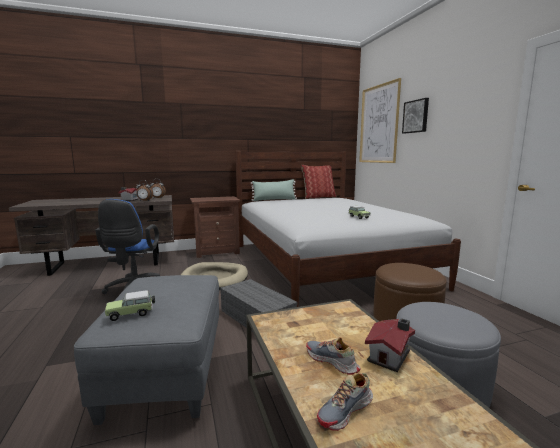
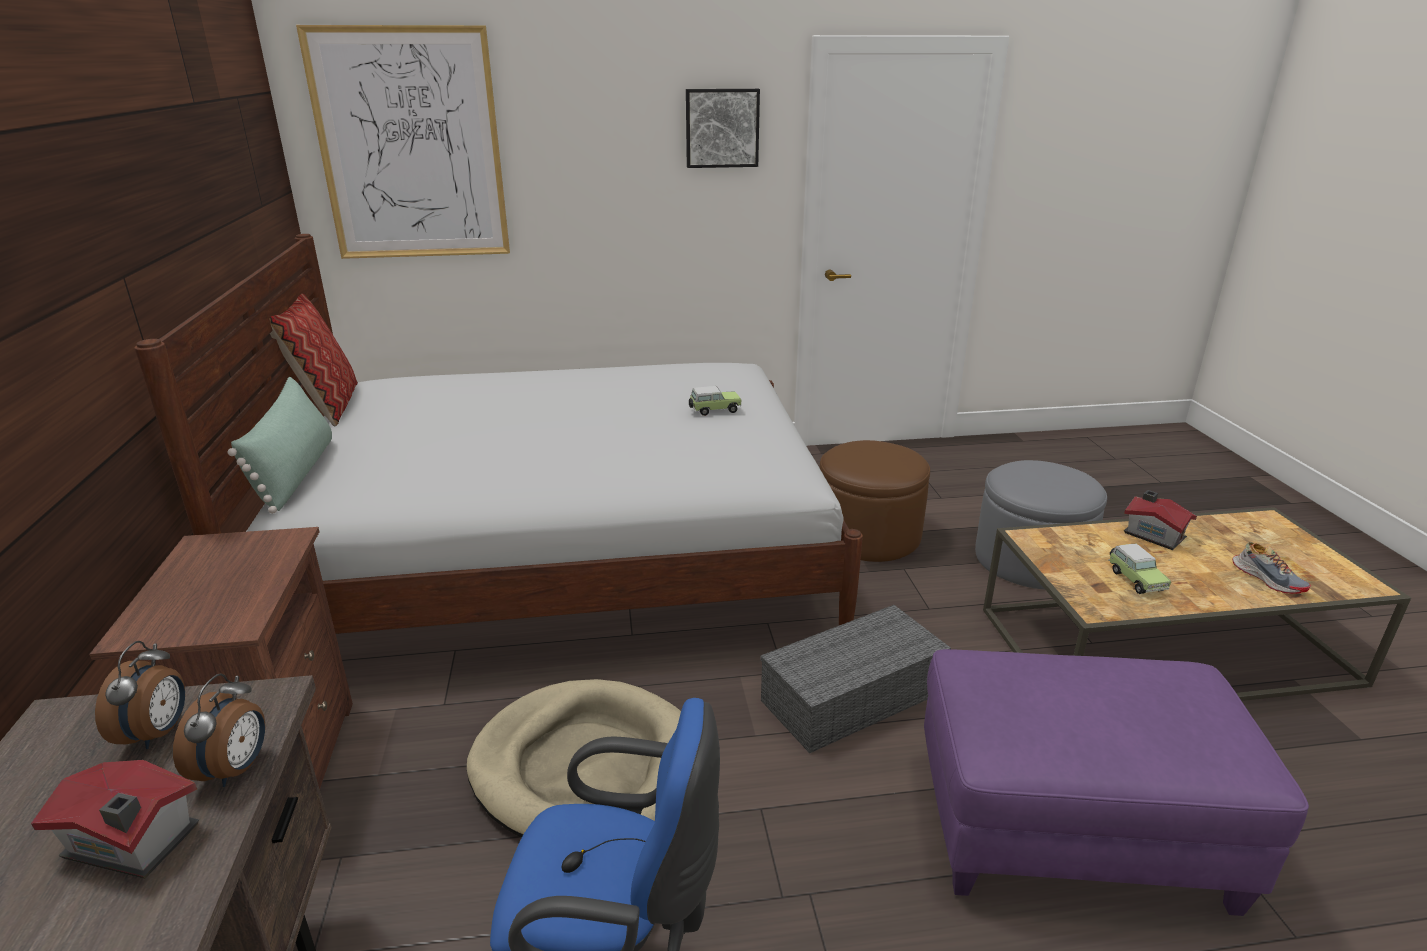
camera: 80 degrees left, 15 degrees up
(132, 314) = (1199, 733): toy car -> toy car (1134, 579)
(166, 371) = (1069, 834): grey ottoman -> purple ottoman
(332, 361) = (1185, 572): shoe -> none
(416, 116) = (565, 138): picture -> picture (722, 128)

